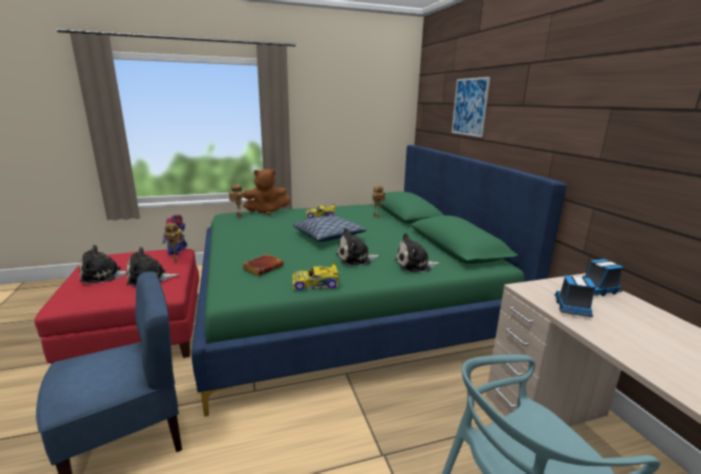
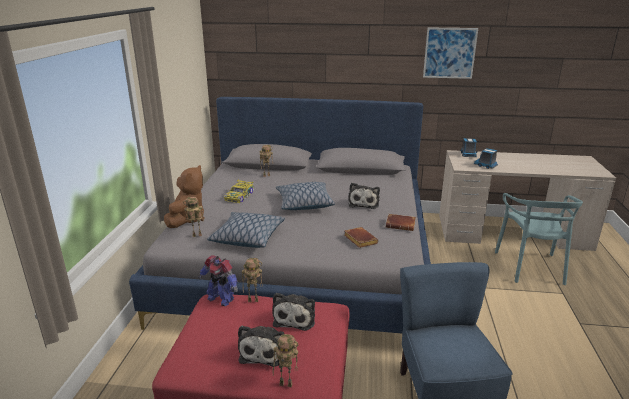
camera: 65 degrees left, 5 degrees up
(62, 292) = (287, 383): none -> toy robot
(246, 230) = (247, 237): none -> pillow
(316, 283) = (401, 225): toy car -> brown book
(343, 302) = (303, 260): green bed -> grey bed
(415, 265) = (387, 188): plush toy -> none
(469, 107) = (304, 56): picture -> picture (449, 53)

